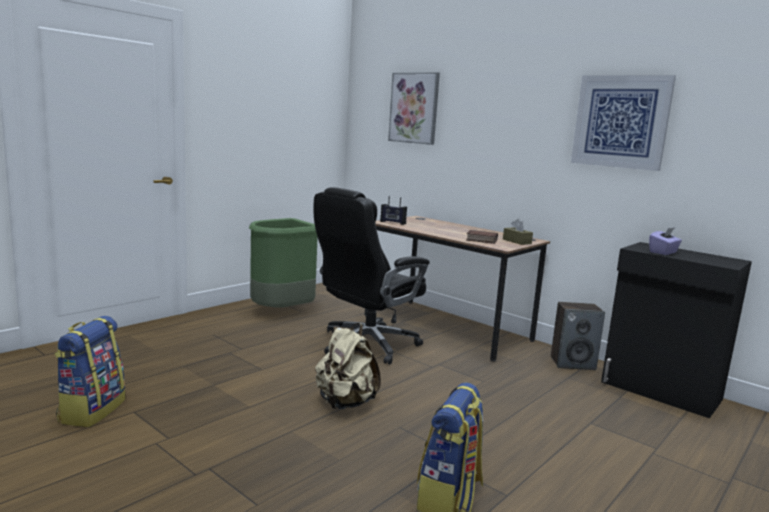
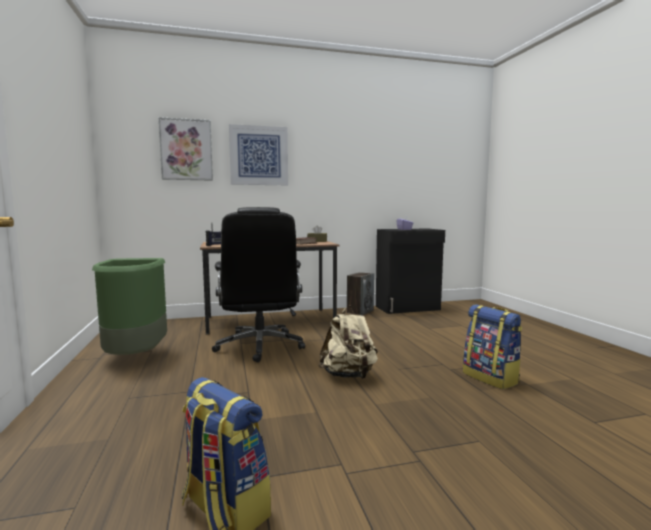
camera: 55 degrees left, 5 degrees down
(620, 122) = (355, 159): picture -> picture (259, 155)

